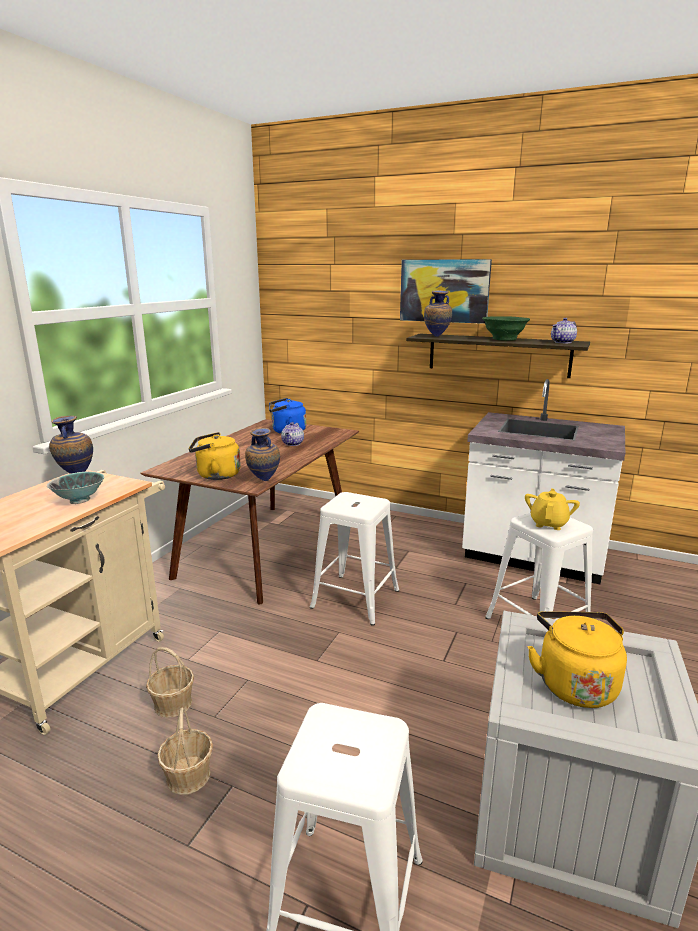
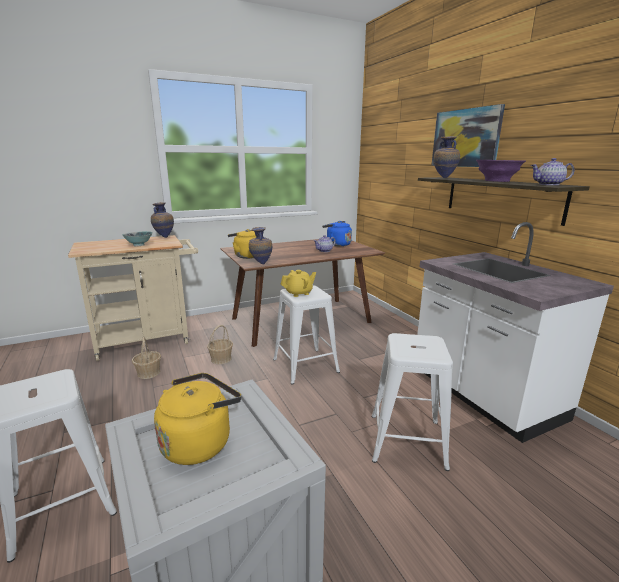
camera: 40 degrees right, 0 degrees up
(188, 775) = (107, 405): basket -> basket (221, 359)
(503, 339) = (496, 181): green bowl -> purple bowl
(548, 523) = (414, 346): yellow teapot -> yellow teapot (299, 293)

